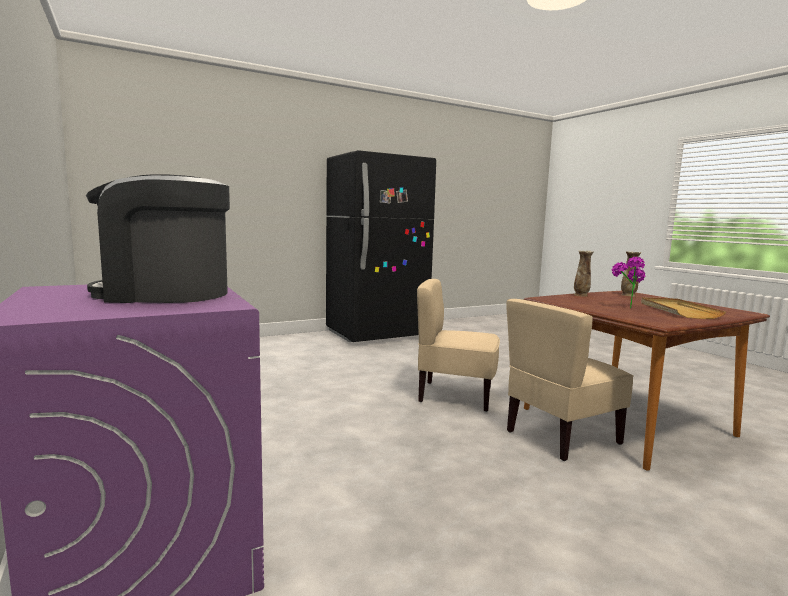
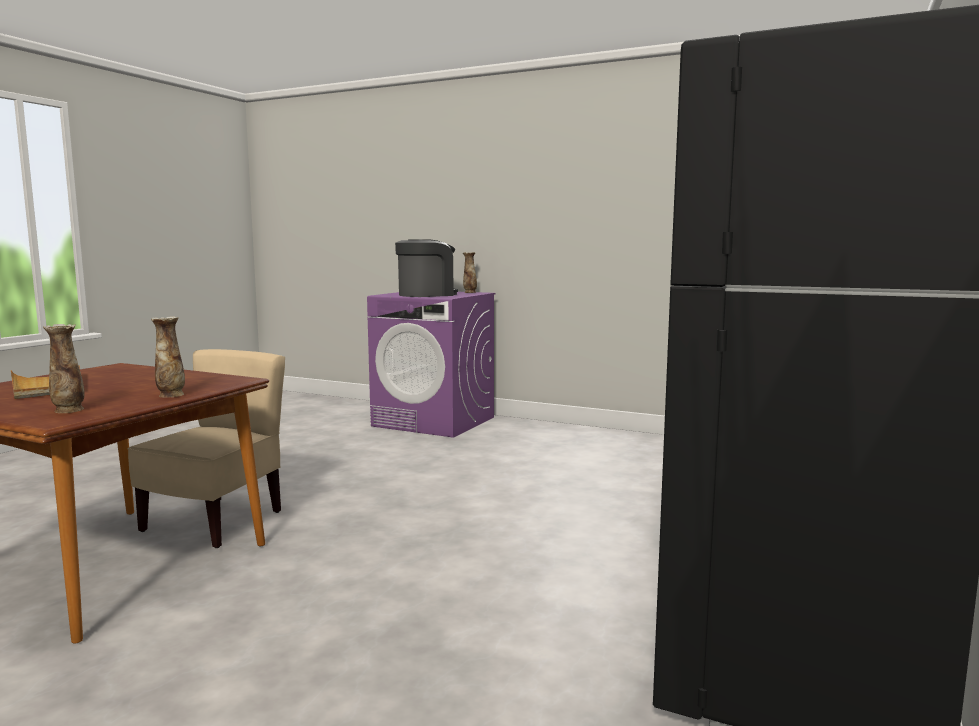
camera: 145 degrees right, 0 degrees up
(49, 291) = (469, 292): none -> vase
(455, 395) = (373, 538): beige chair -> none
(625, 307) = (123, 381): potted plant -> none

